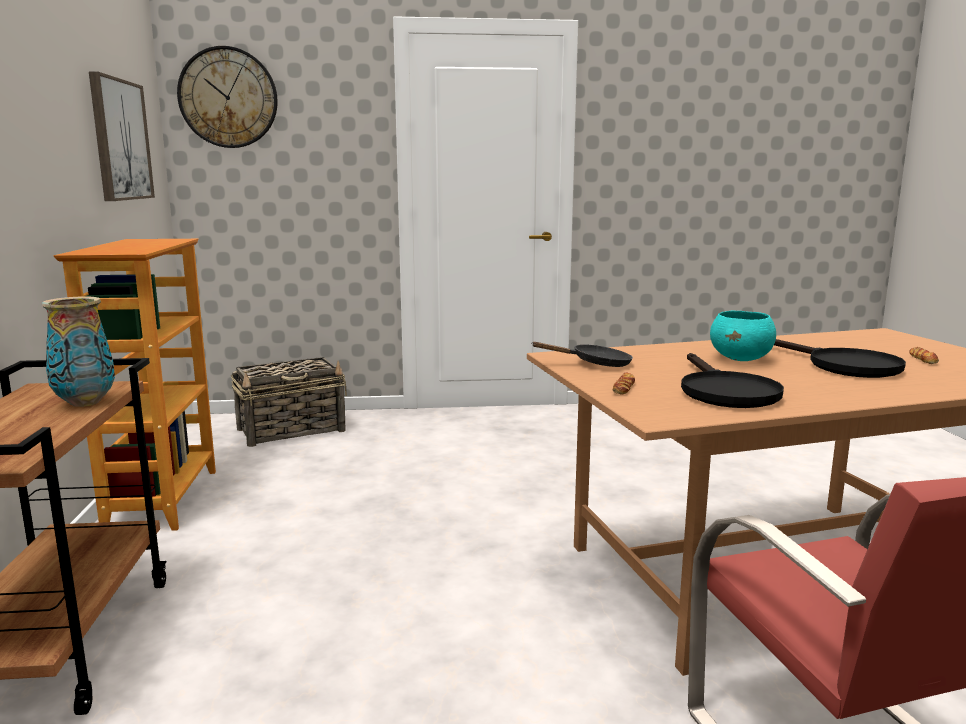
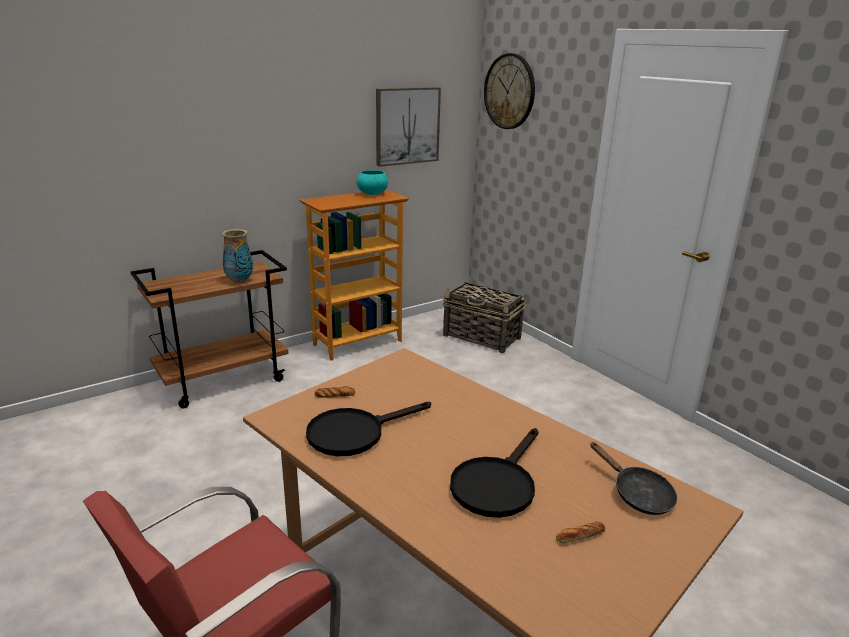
camera: 60 degrees right, 10 degrees up
(595, 364) = (392, 375): black frying pan -> black frying pan (637, 494)
(741, 359) = (469, 430): turquoise bowl -> turquoise bowl (372, 194)

